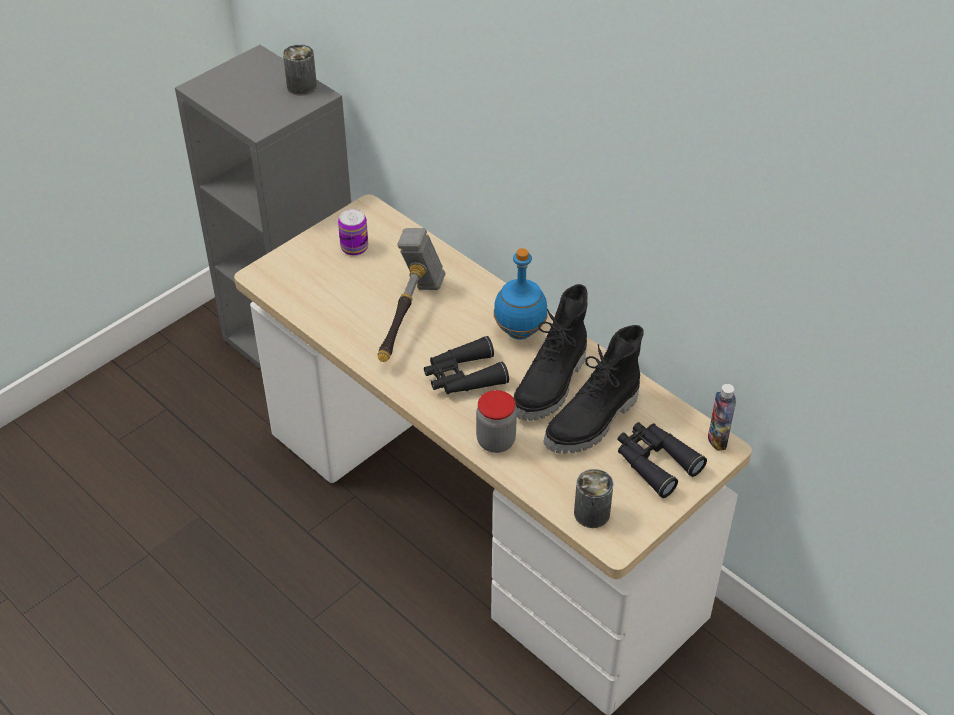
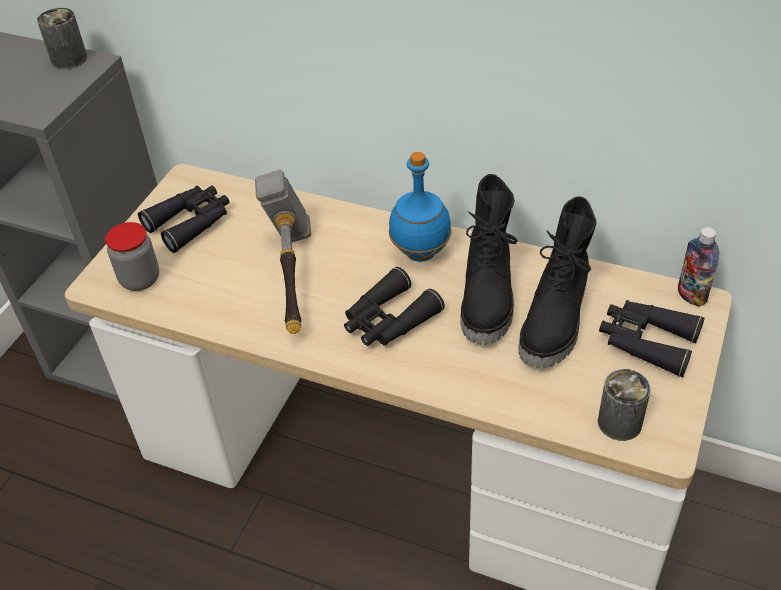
camera: 20 degrees left, 0 degrees up
(354, 247) = (191, 222): can -> black binoculars
(496, 441) = (466, 379): jar -> jar (140, 279)

